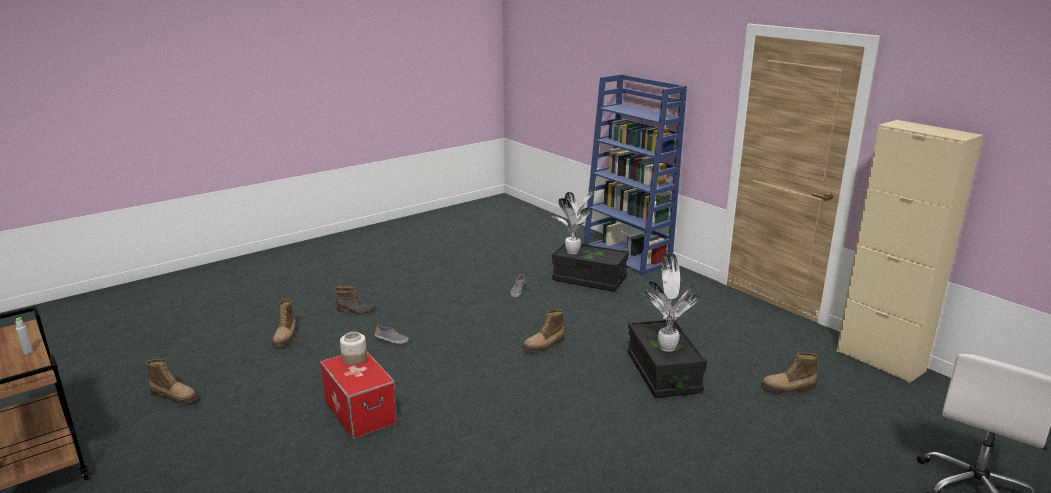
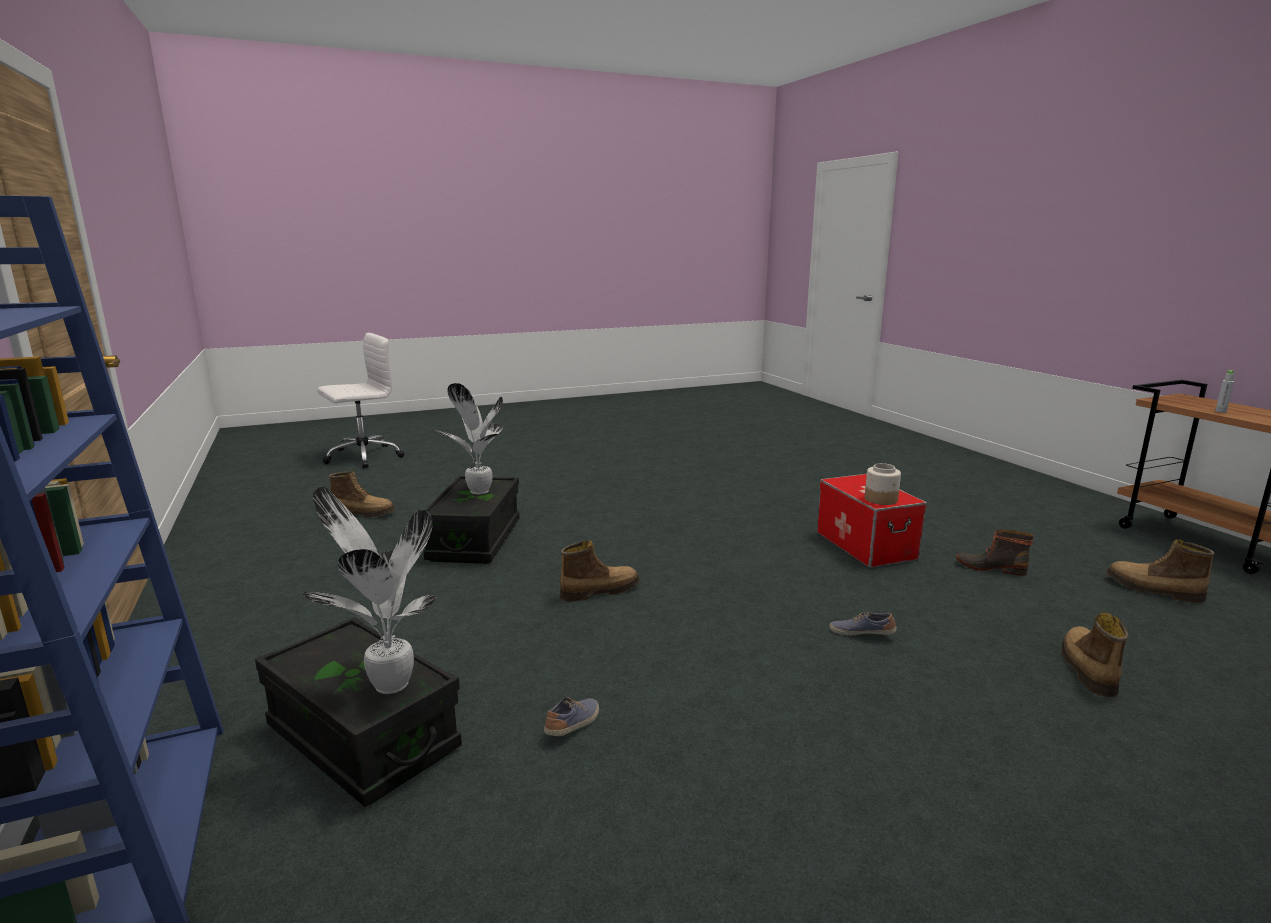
camera: 165 degrees left, 5 degrees down
(355, 310) = (982, 722): boot -> boot (990, 567)
(880, 361) = (207, 522): beige cabinet -> none

